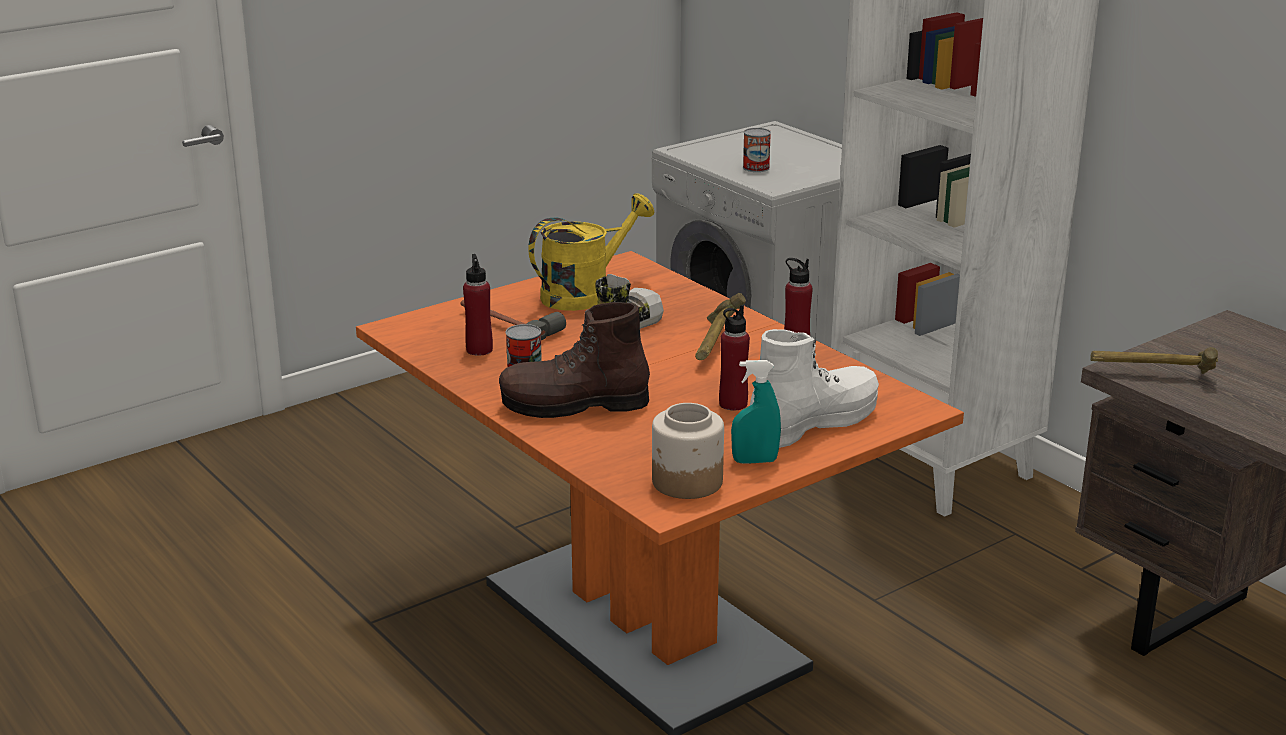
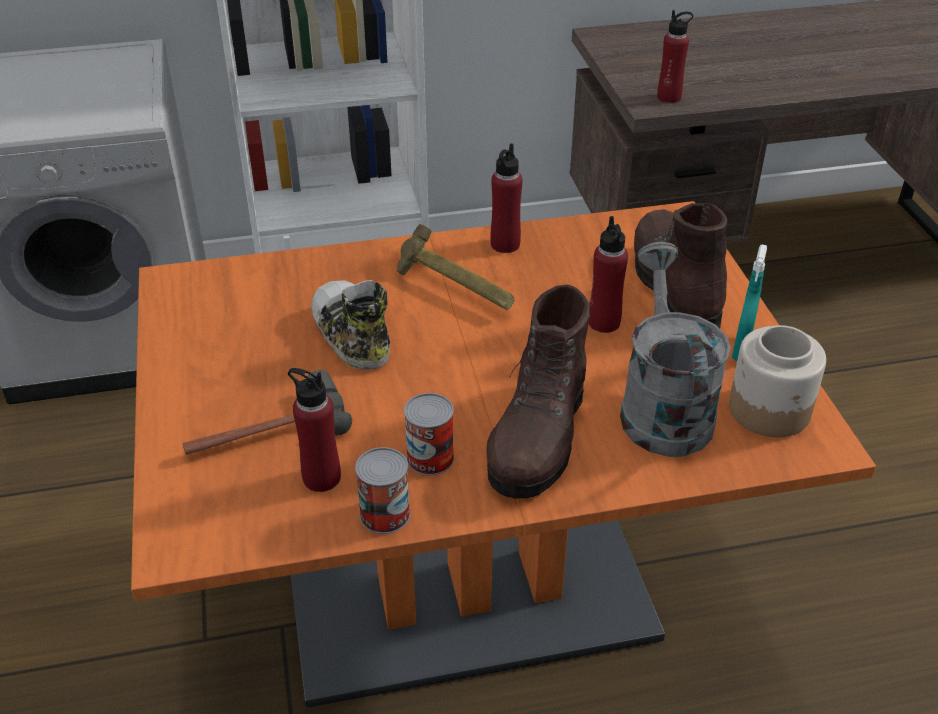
camera: 65 degrees left, 15 degrees up
(585, 293) = (232, 339): yellow watering can -> none
(651, 441) = (662, 406): none -> grey watering can
(756, 168) = (65, 110): can -> can (385, 514)
(813, 422) = (674, 287): white boot -> brown boot
(1151, 375) = (669, 97): hammer -> red bottle

